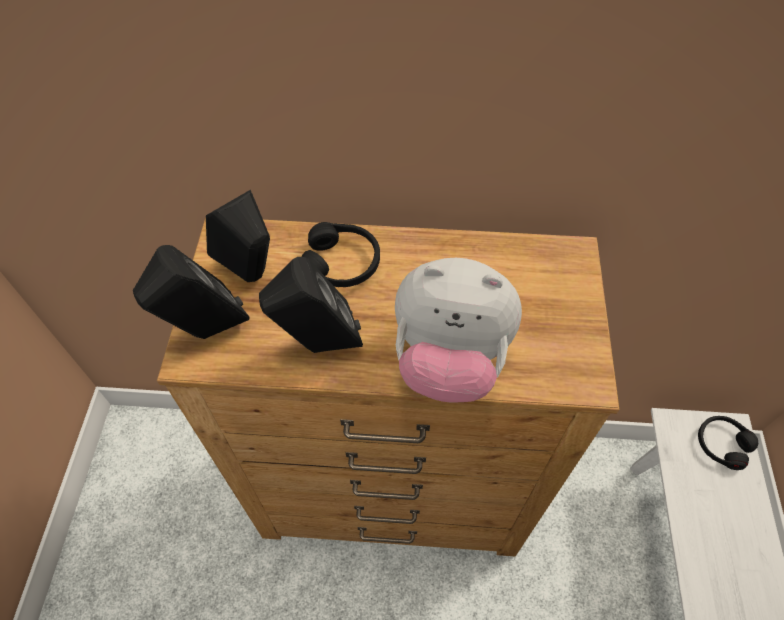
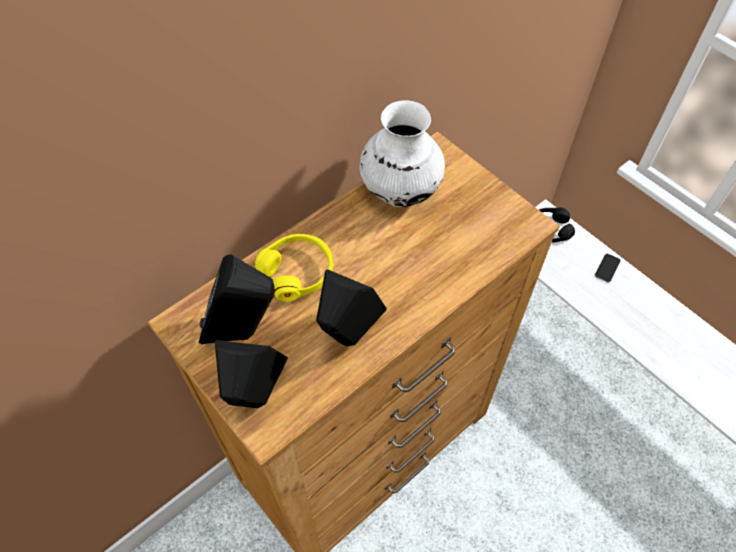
camera: 45 degrees left, 0 degrees up
(342, 263) = (297, 272): black headphones -> yellow headphones
(449, 360) = (440, 277): plush toy -> none
(499, 262) = (400, 191): none -> white vase
(748, 530) = (607, 268): none -> phone

